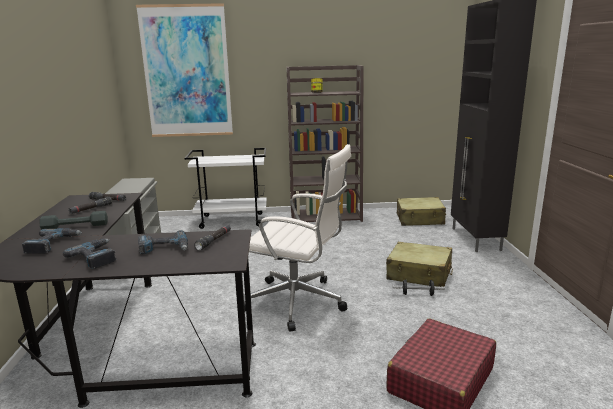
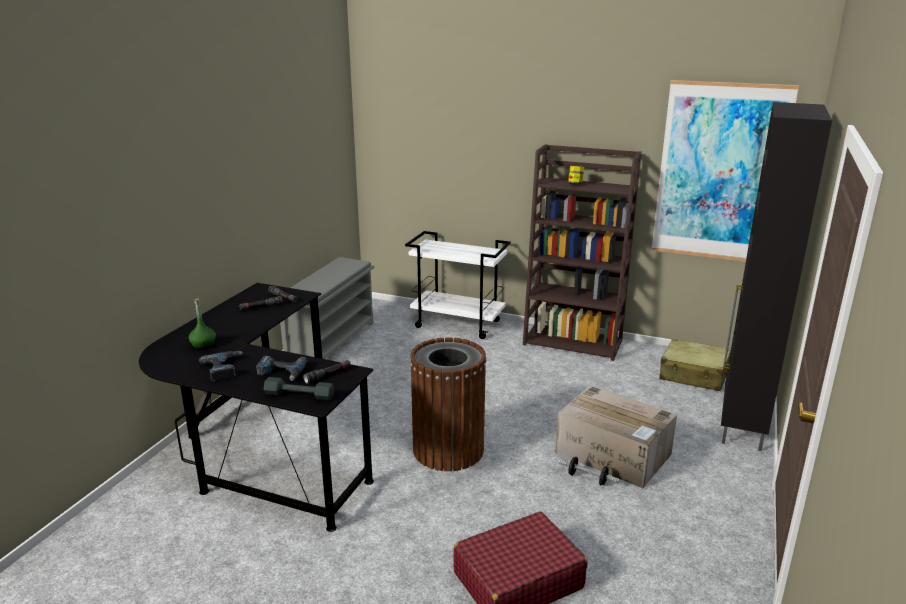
camera: 25 degrees right, 5 degrees up
(52, 244) = (203, 345): power drill -> green bottle
(75, 226) = (234, 327): grey dumbbell -> grey dumbbell (299, 395)
(187, 72) = (427, 139): picture -> picture (719, 173)
(298, 303) = (448, 450): white office chair -> brown trash can
(419, 274) = (614, 454): beige suitcase -> cardboard box

